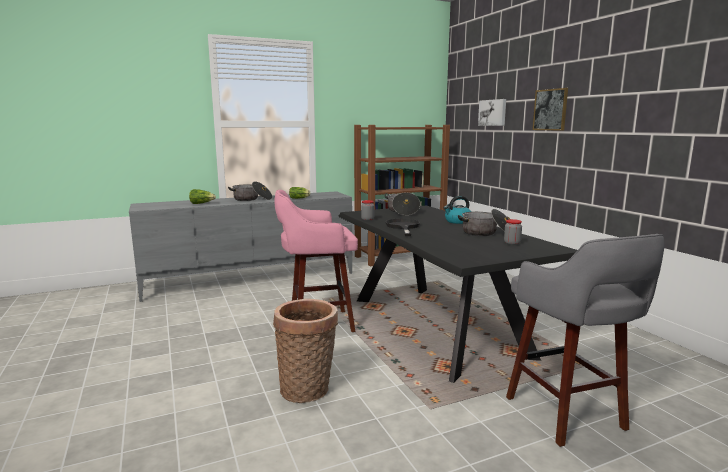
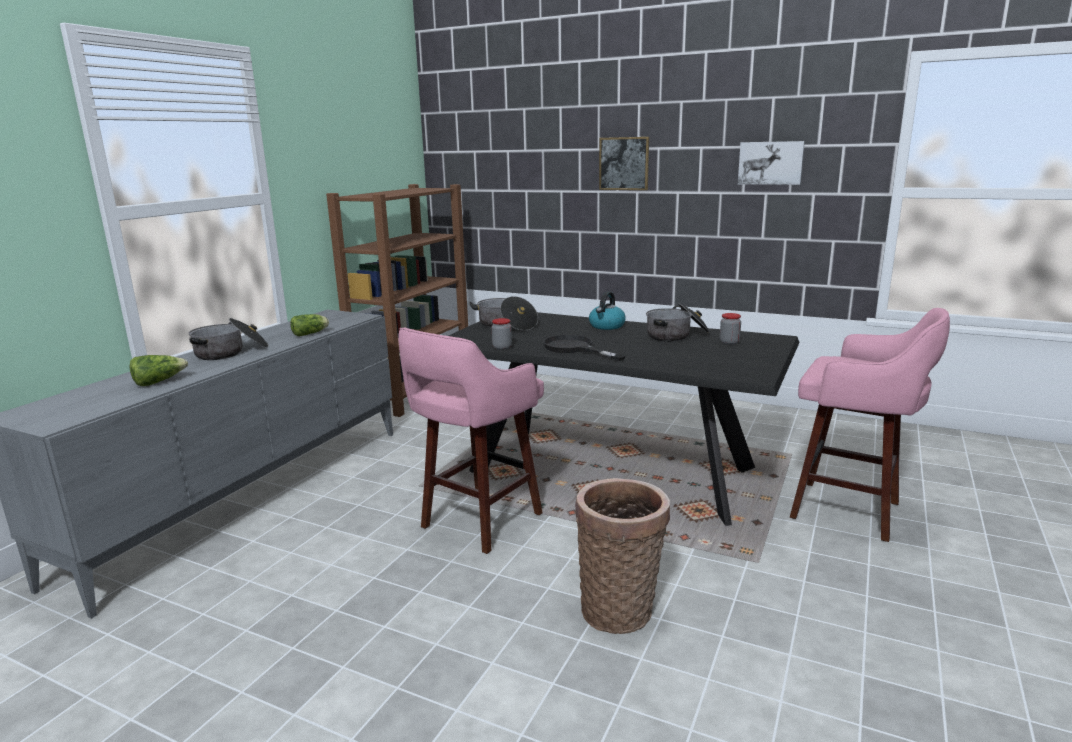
camera: 40 degrees left, 5 degrees up
(493, 112) = (523, 165): picture -> picture (770, 163)
(567, 416) = (851, 512): grey stool -> pink stool

